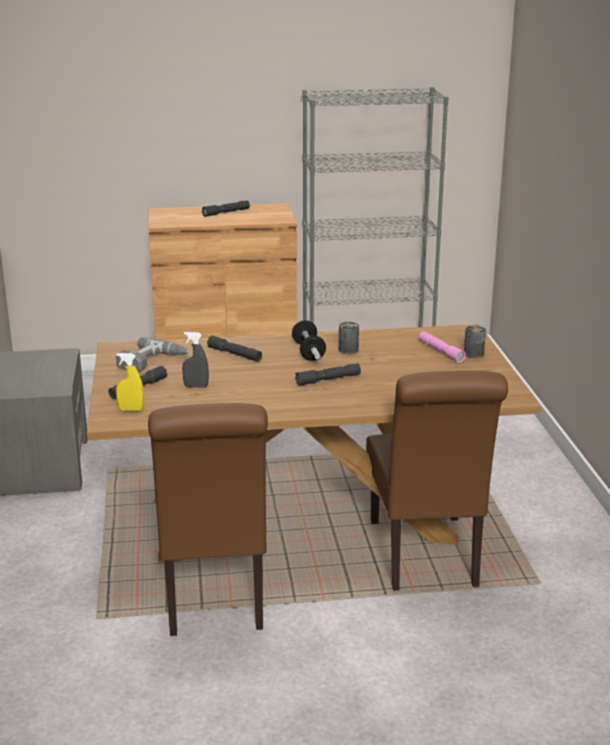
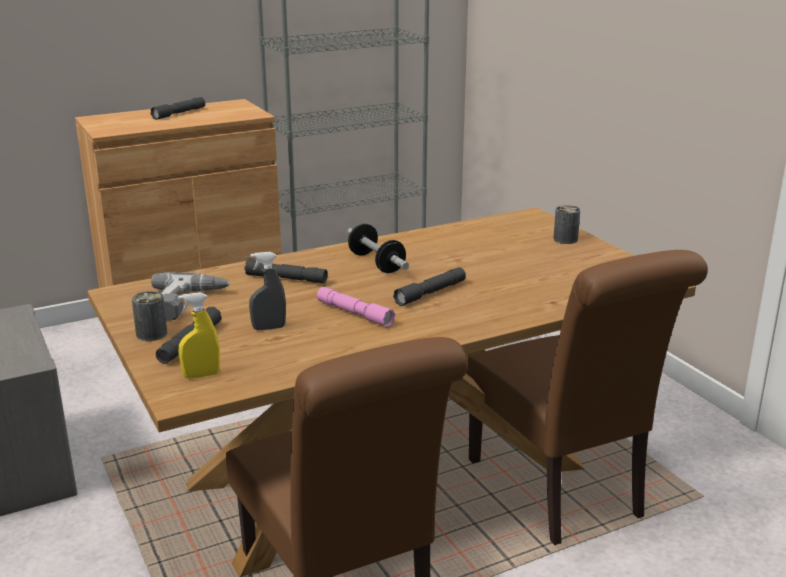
camera: 20 degrees left, 0 degrees up
(348, 350) = (421, 254): can -> can (151, 334)
(441, 351) = (527, 242): pink flashlight -> pink flashlight (354, 314)

